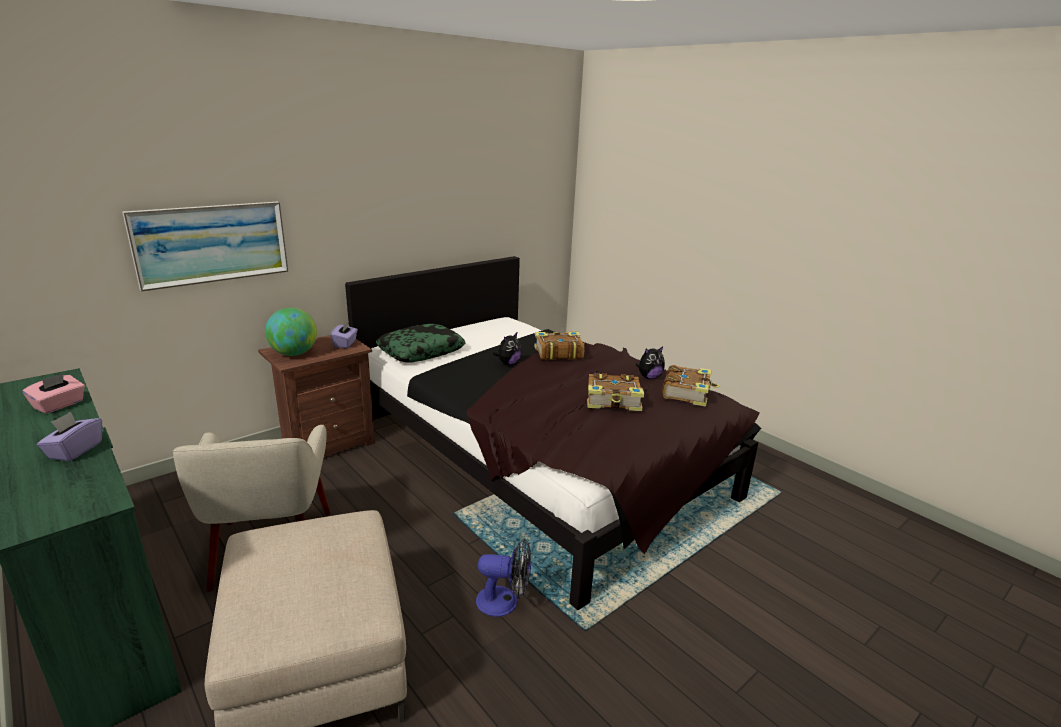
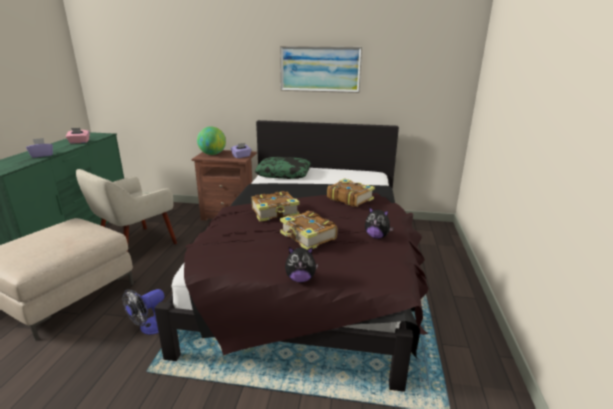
camera: 50 degrees right, 0 degrees up
(211, 243) = (189, 85): picture -> picture (320, 69)
(504, 602) = (150, 327): fan -> fan turned 75 degrees clockwise
(508, 363) = (310, 194): plush toy -> plush toy (300, 279)
(687, 393) = (377, 258): book -> book (275, 212)

